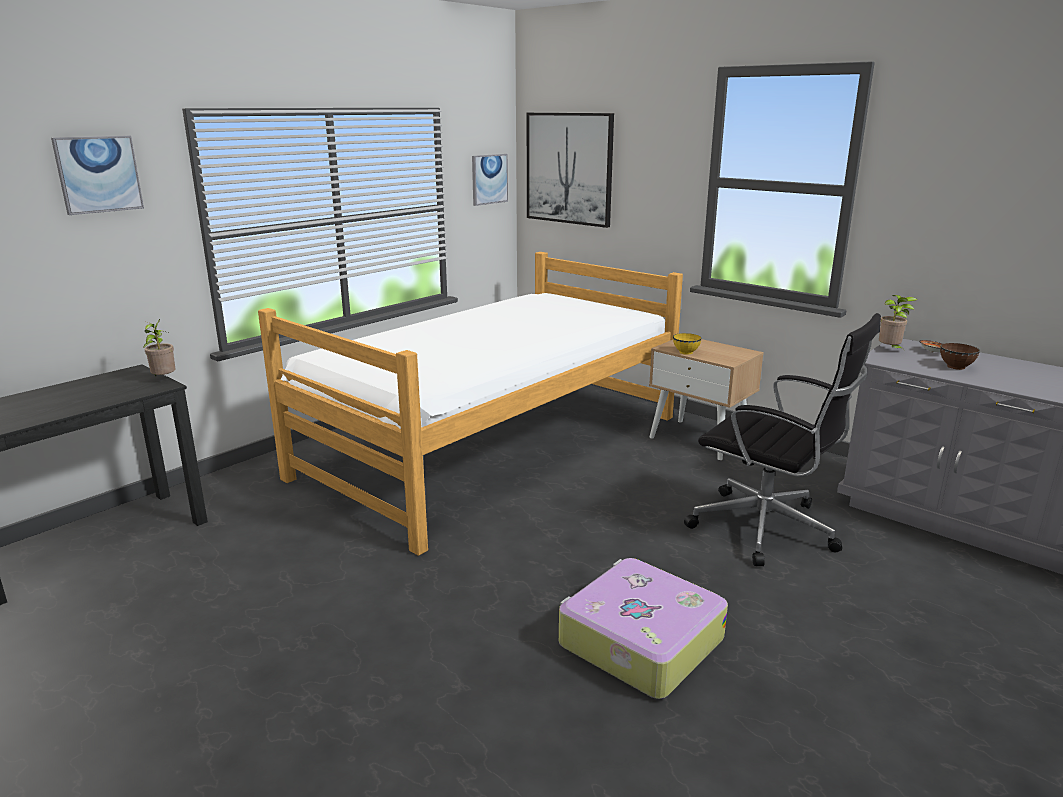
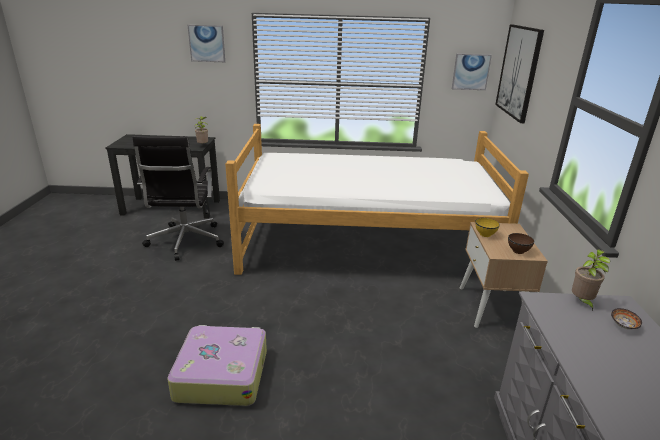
camera: 50 degrees right, 5 degrees up
(767, 529) = (405, 382): black office chair -> black office chair (185, 242)
(956, 367) = (601, 347): brown bowl -> brown bowl (518, 251)

